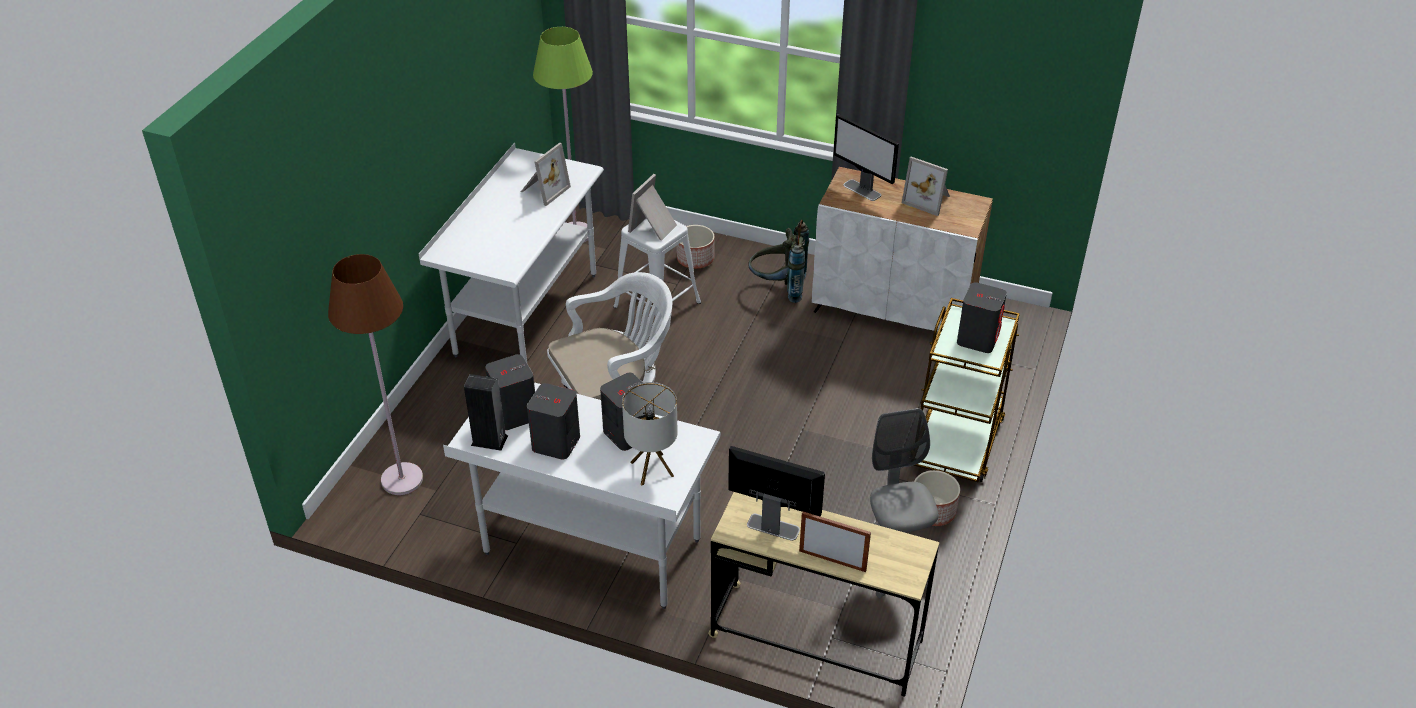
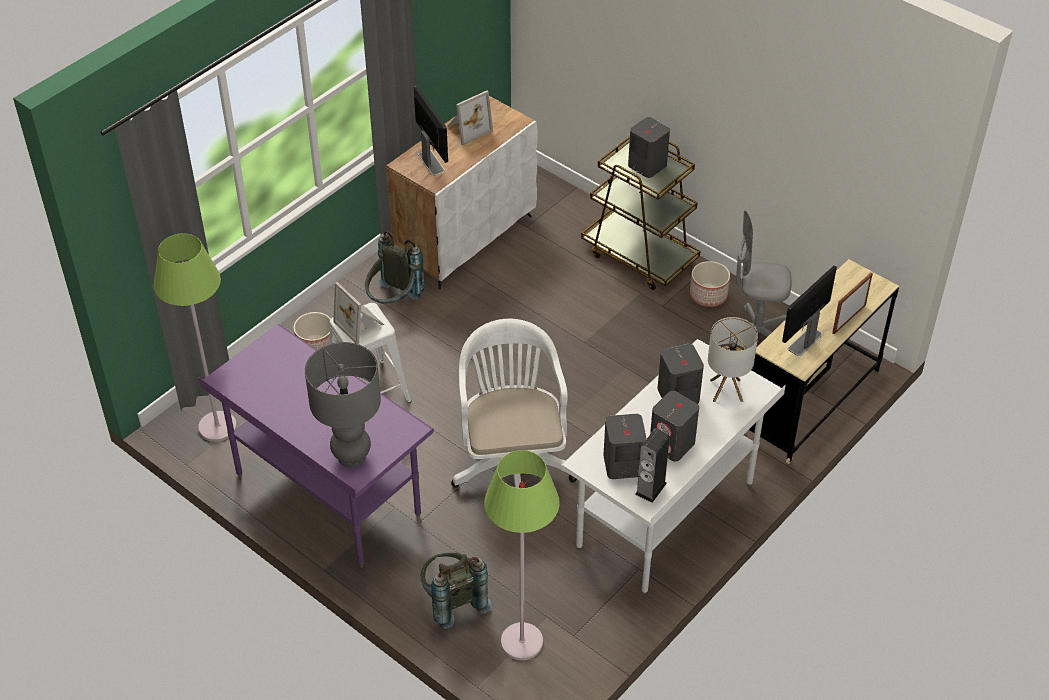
camera: 70 degrees left, 5 degrees up
(402, 479) = (521, 641): brown floor lamp -> green floor lamp
(435, 422) = (452, 601): none -> grey backpack
(461, 246) = (351, 457): none -> grey table lamp
(526, 315) = (327, 495): white desk -> purple desk
(543, 190) = (292, 375): picture frame -> none
(862, 190) = (431, 162): monitor -> monitor turned 90 degrees counterclockwise

